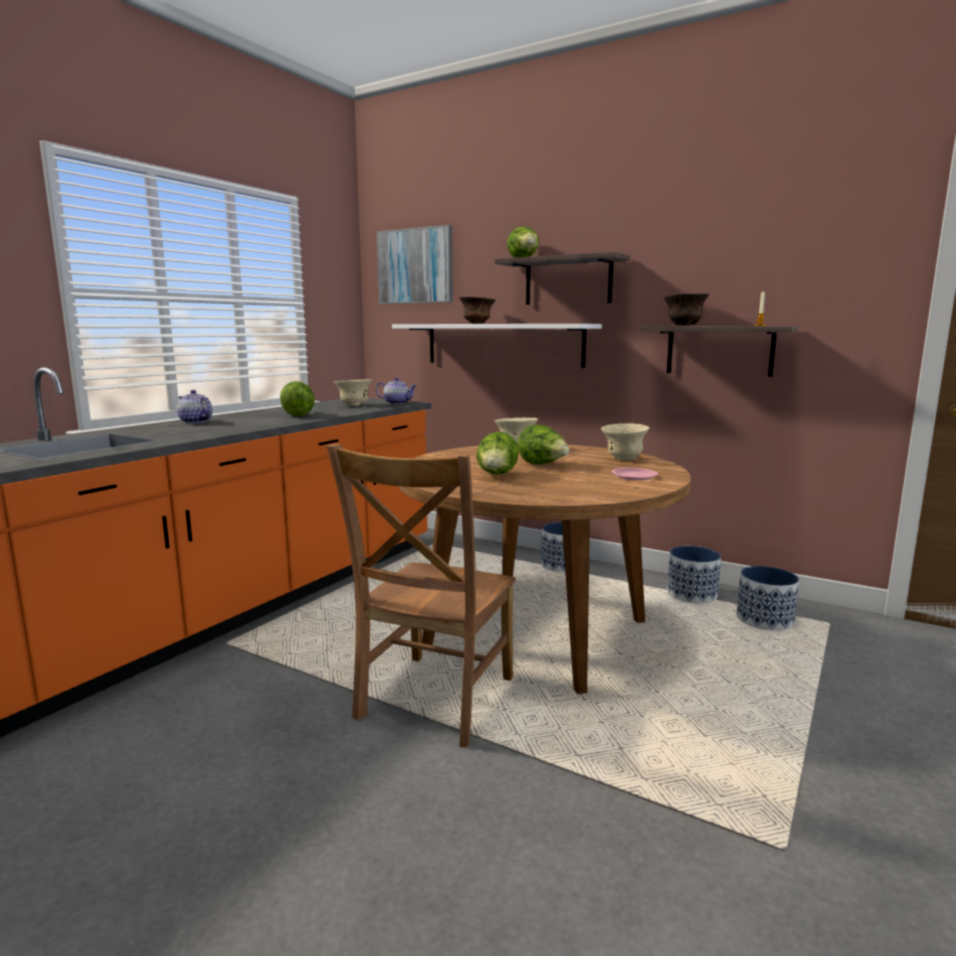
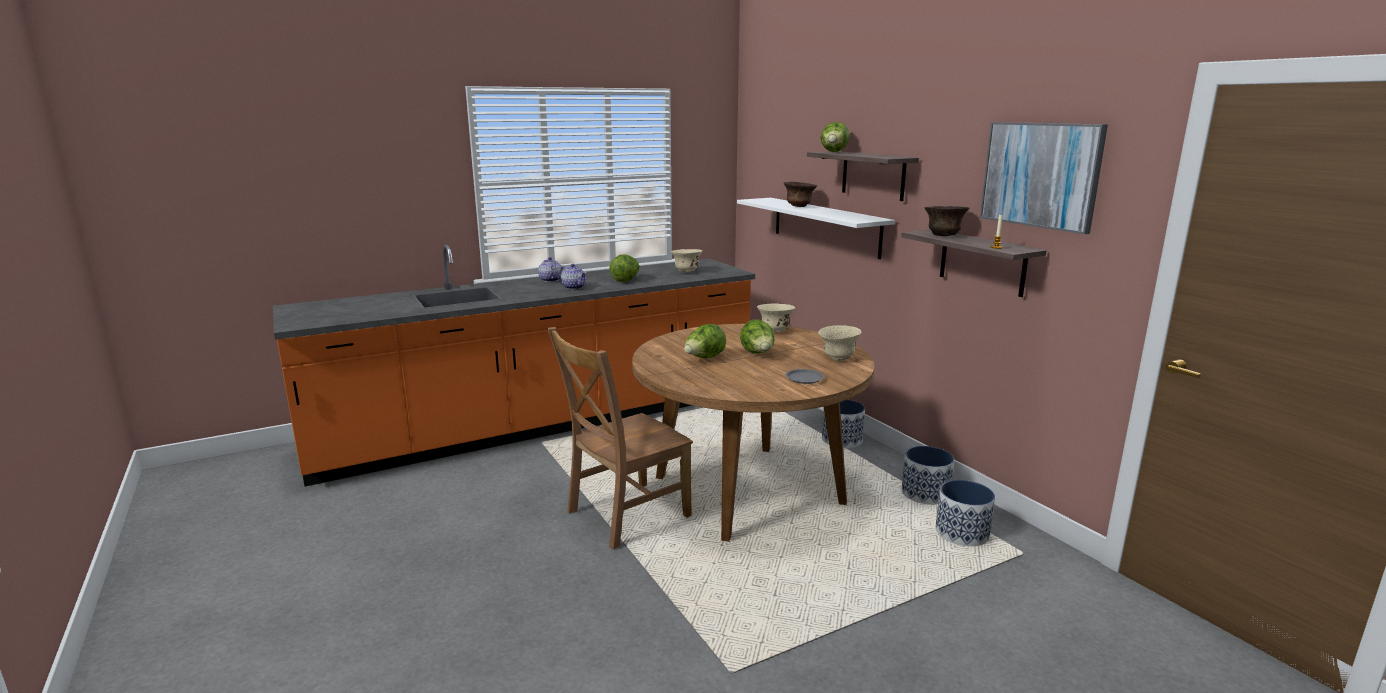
camera: 30 degrees right, 5 degrees up
(397, 403) = (725, 272): teapot -> teapot (574, 287)
(415, 266) = (770, 144): picture -> picture (1040, 175)
(635, 476) = (804, 379): pink plate -> grey plate

